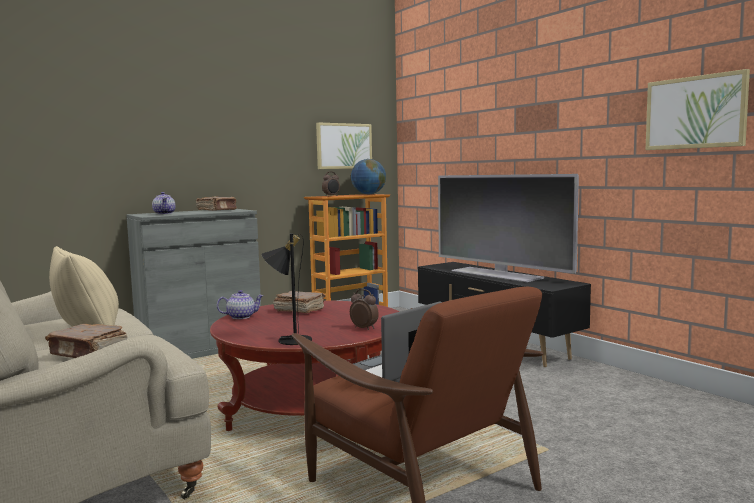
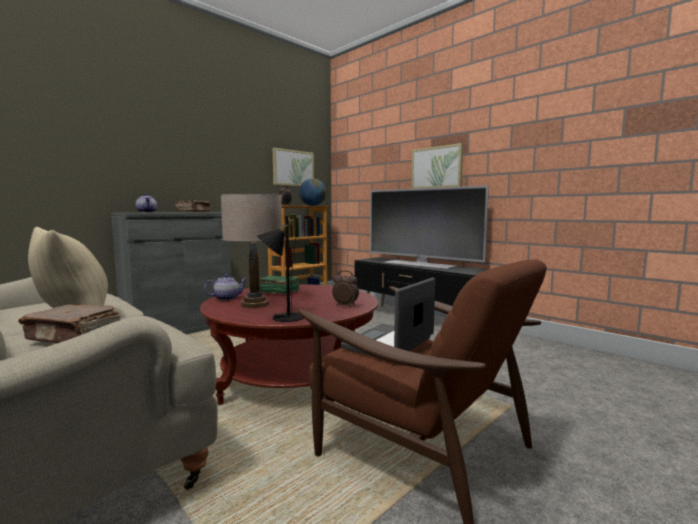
camera: 10 degrees left, 0 degrees up
(268, 325) = (255, 305): none -> beige table lamp
(299, 310) = (277, 292): brown book -> green book
(695, 112) = (587, 136): picture -> picture (436, 167)

